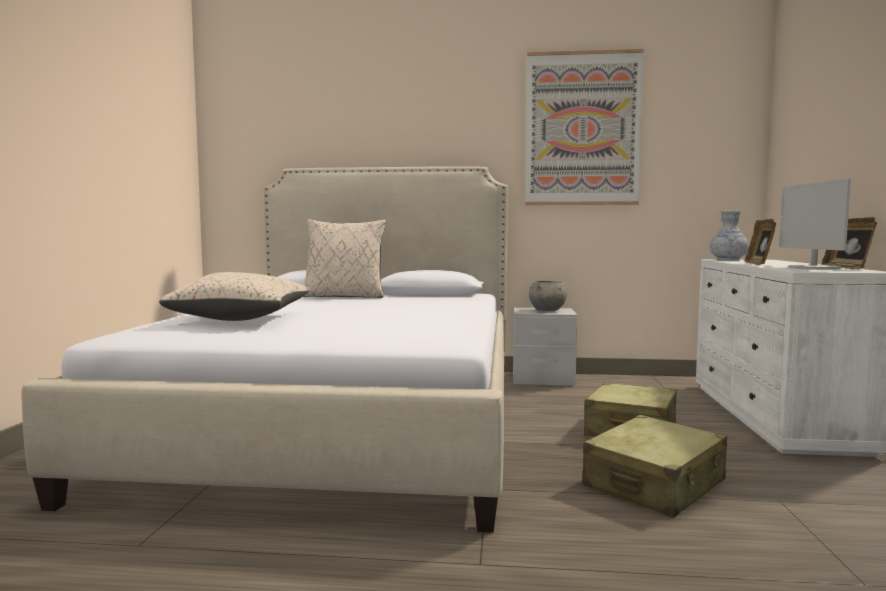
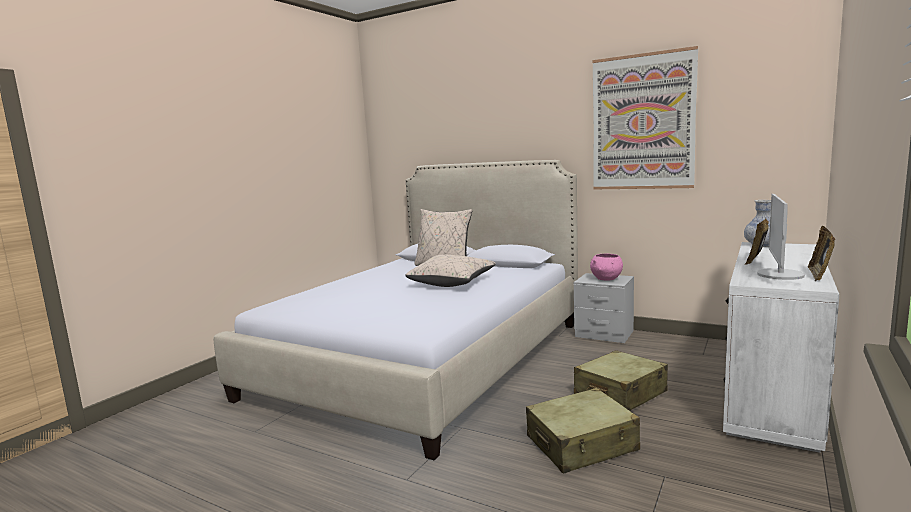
camera: 25 degrees right, 5 degrees up
(241, 318) = (341, 294): beige pillow -> beige pillow (452, 283)
(547, 310) = (606, 279): grey bowl -> pink bowl

